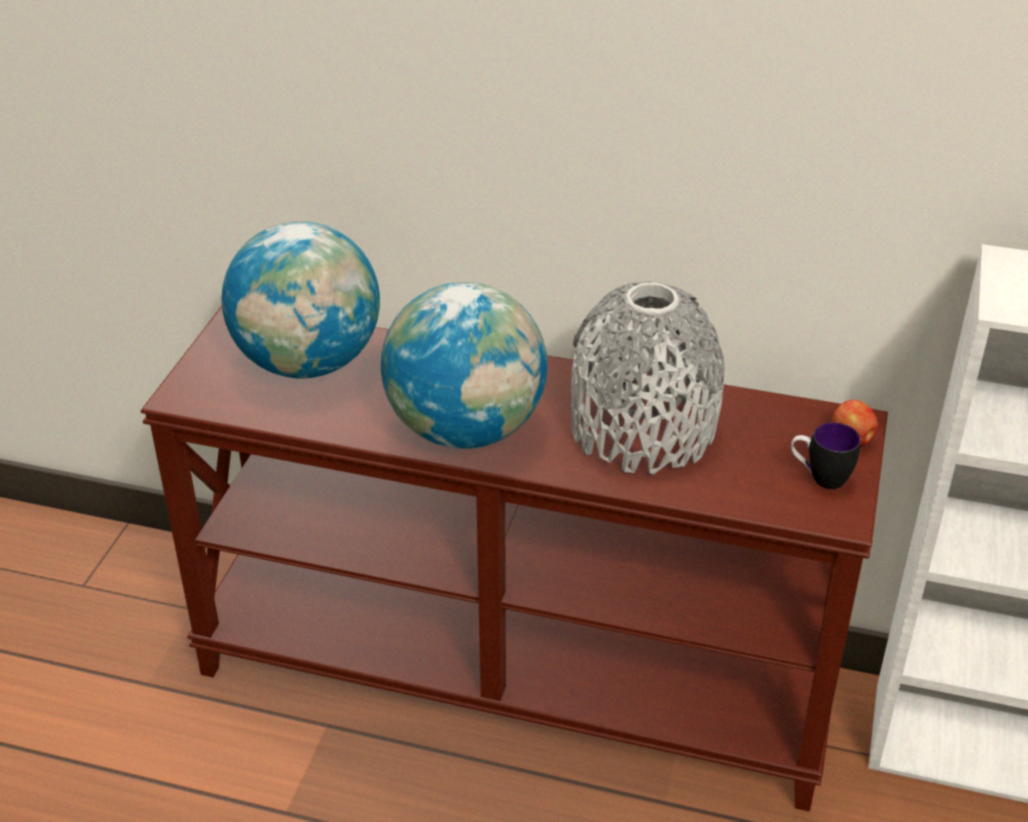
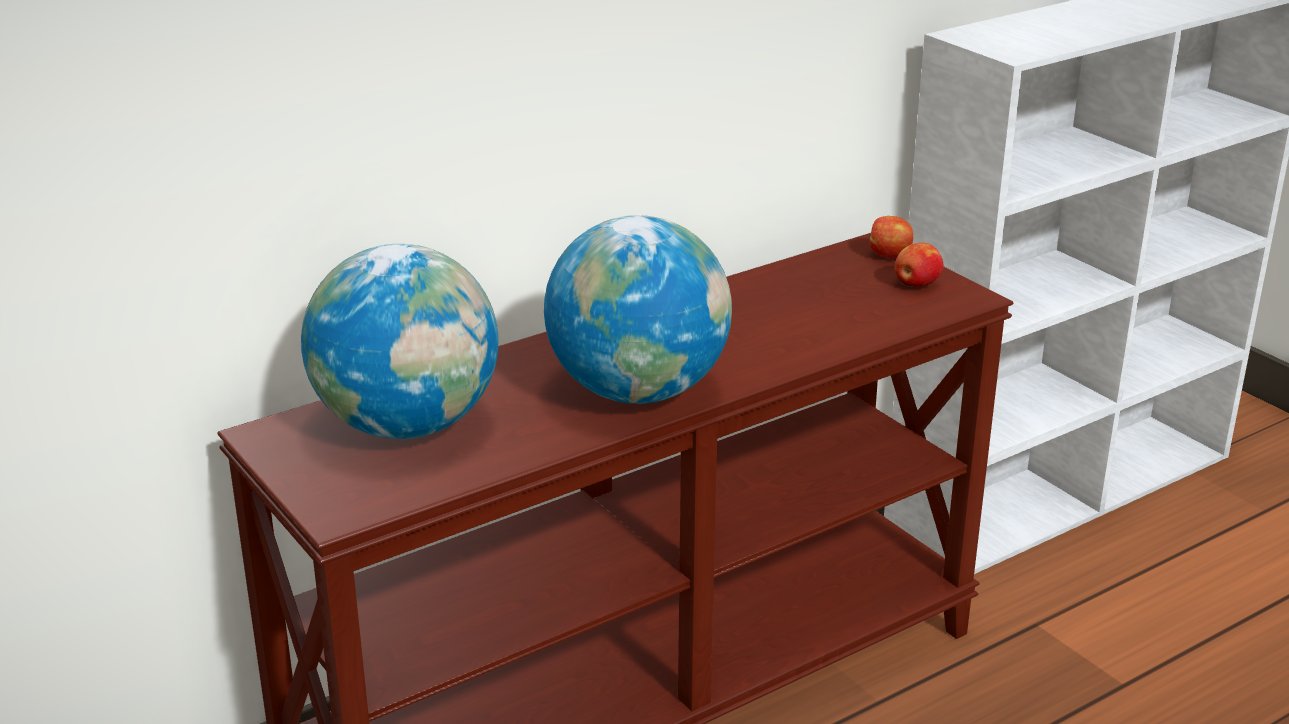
camera: 50 degrees left, 10 degrees down
(642, 429) = (757, 320): grey vase -> none
(819, 478) = (916, 284): mug -> apple

